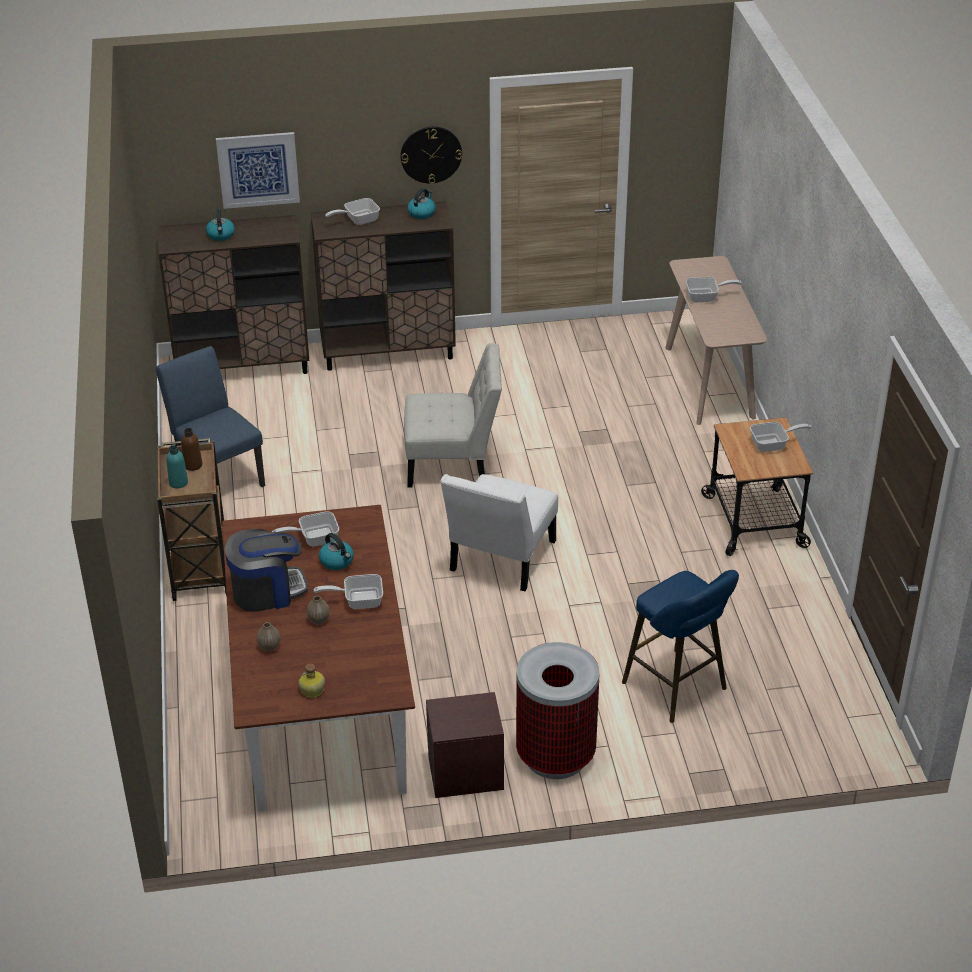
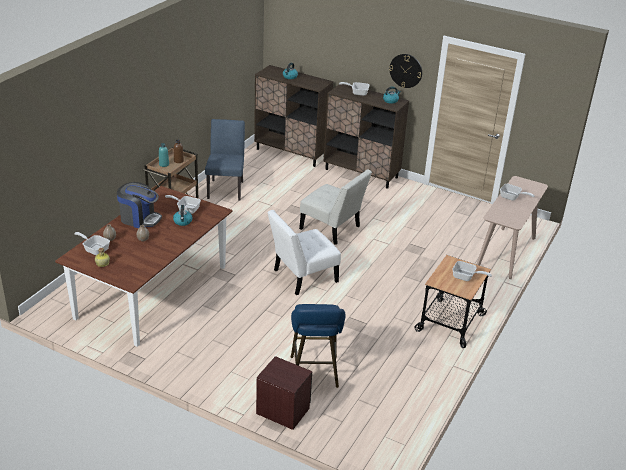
camera: 35 degrees right, 5 degrees down
(258, 169) = (320, 50): picture -> none
(358, 600) = (169, 240): frying pan -> frying pan (94, 249)
(465, 773) = (172, 353): brown nightstand -> brown nightstand (283, 411)
(555, 756) = (219, 369): trash can -> none

